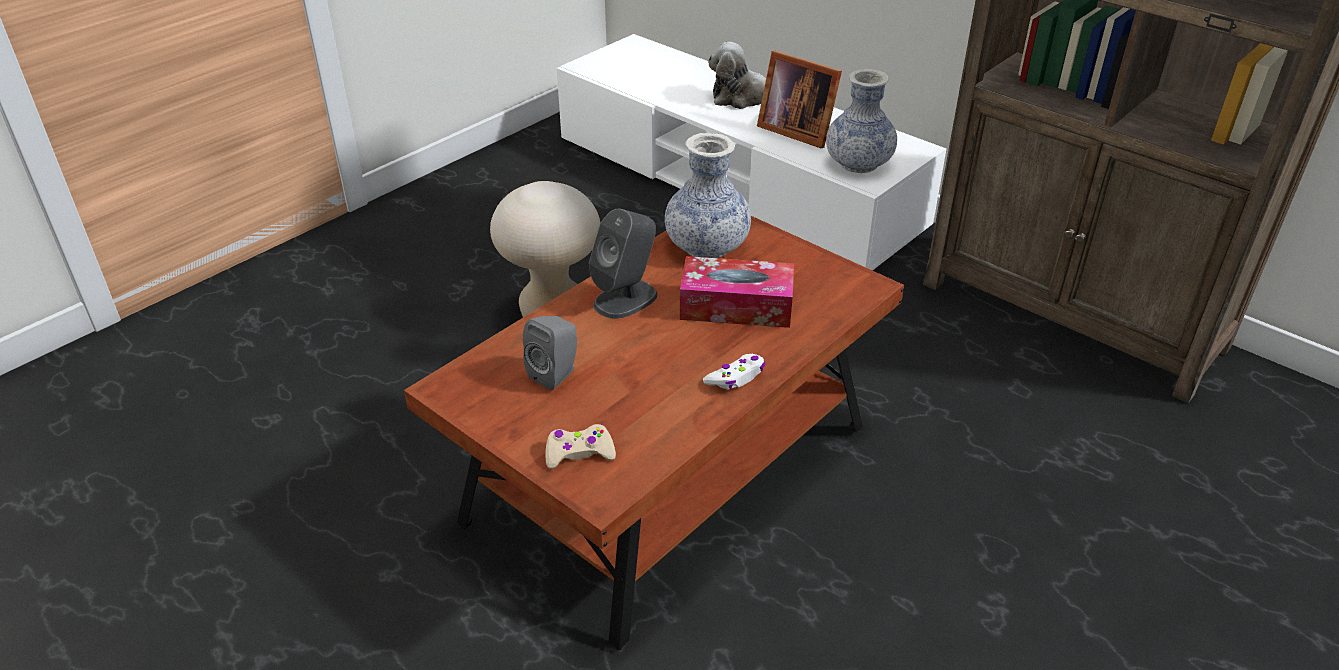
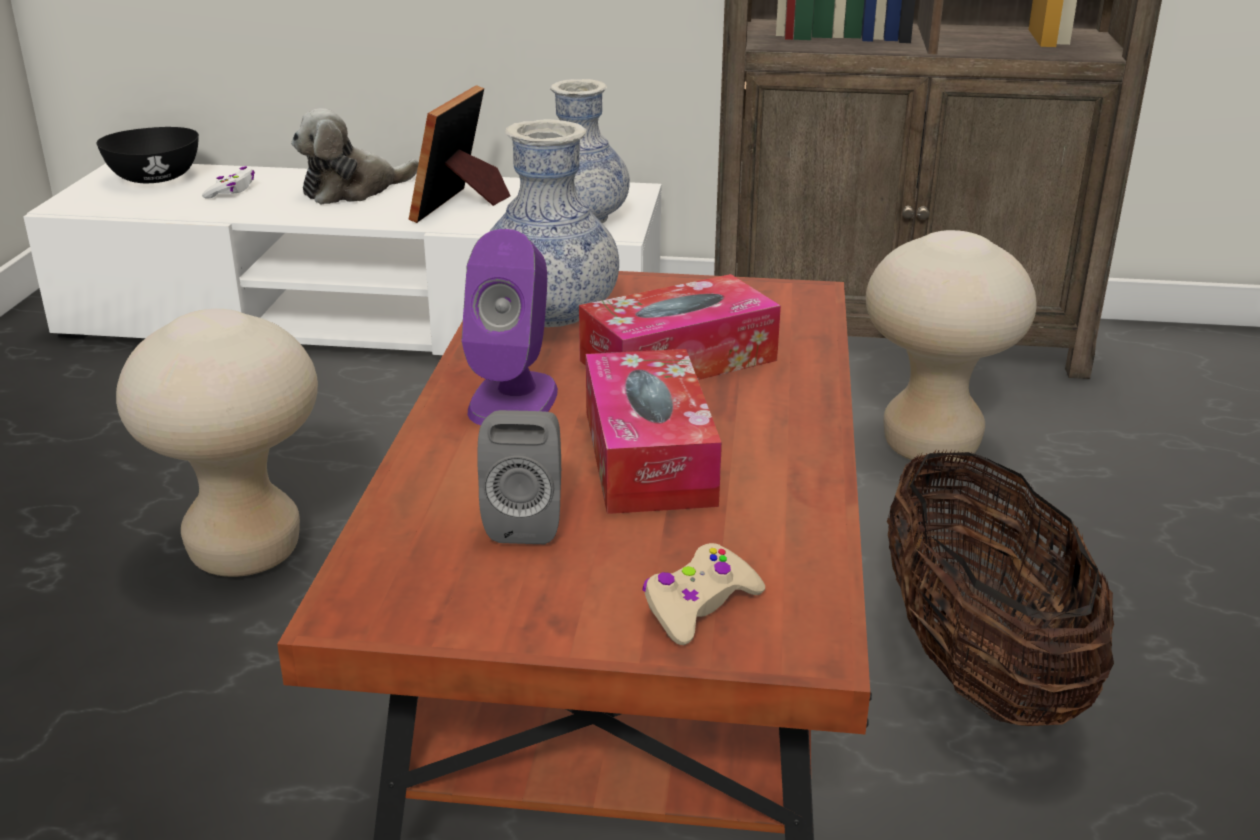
camera: 35 degrees left, 10 degrees down
(626, 299) = (513, 399): grey speaker -> purple speaker
(643, 56) = (154, 179): none -> black bowl
(650, 361) = (648, 456): none -> tissue box
(736, 377) = (788, 434): white game controller -> white game controller (231, 191)
(795, 130) = (461, 206): picture frame -> picture frame turned 105 degrees clockwise
(865, 556) = (976, 666): none -> basket
(1001, 407) = (930, 447): none -> beige stool

